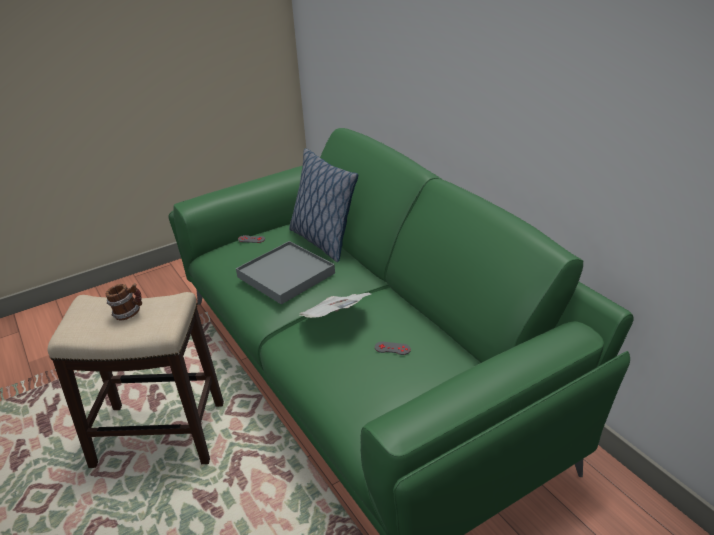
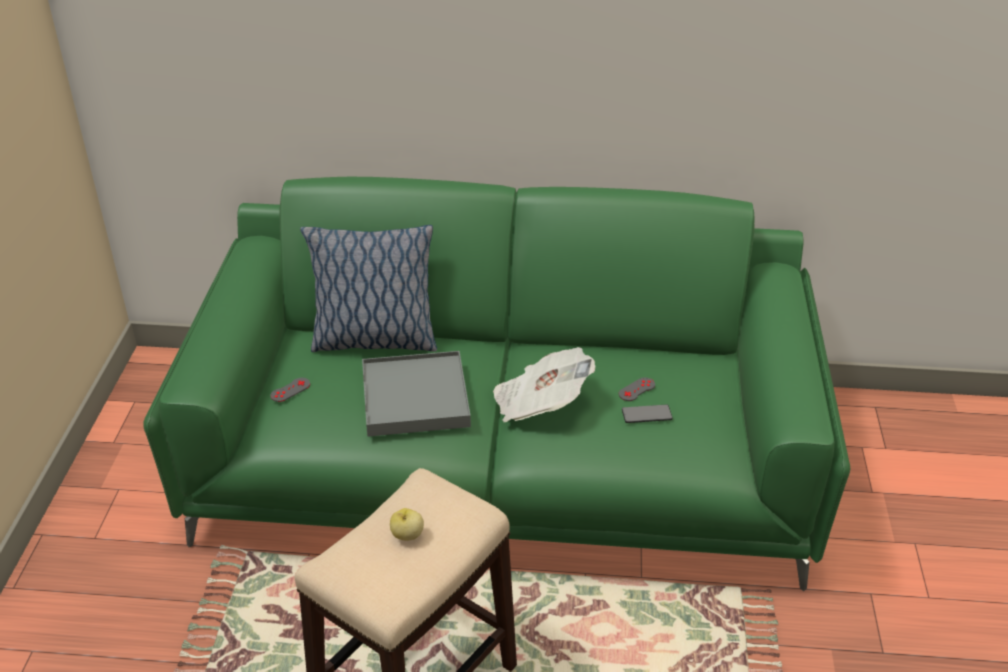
camera: 55 degrees left, 5 degrees up
(129, 314) = (407, 535): mug -> apple
(371, 365) = (646, 414): none -> phone

